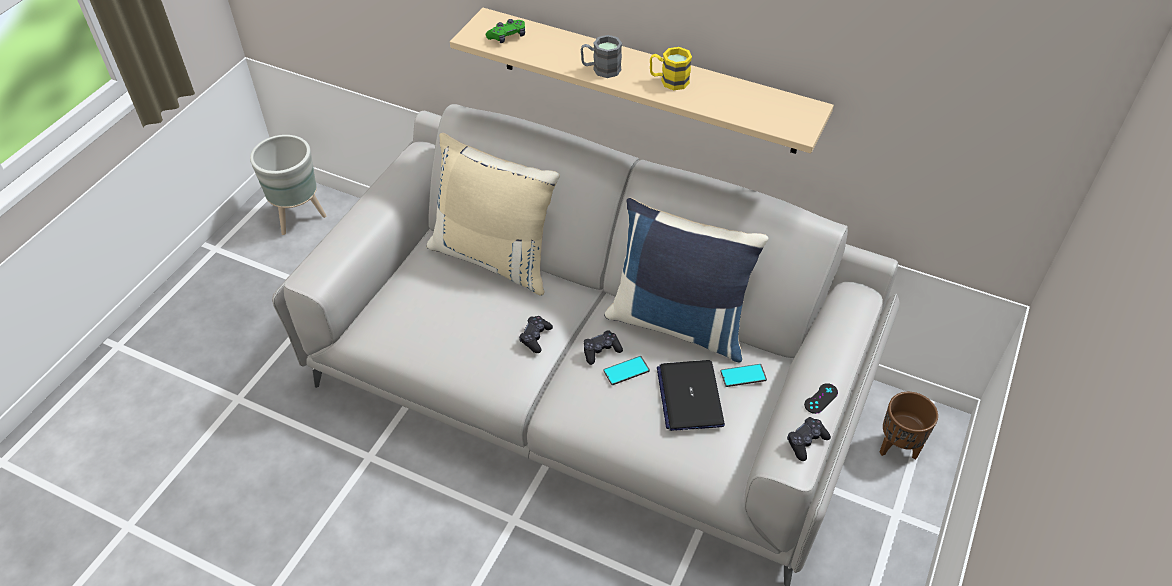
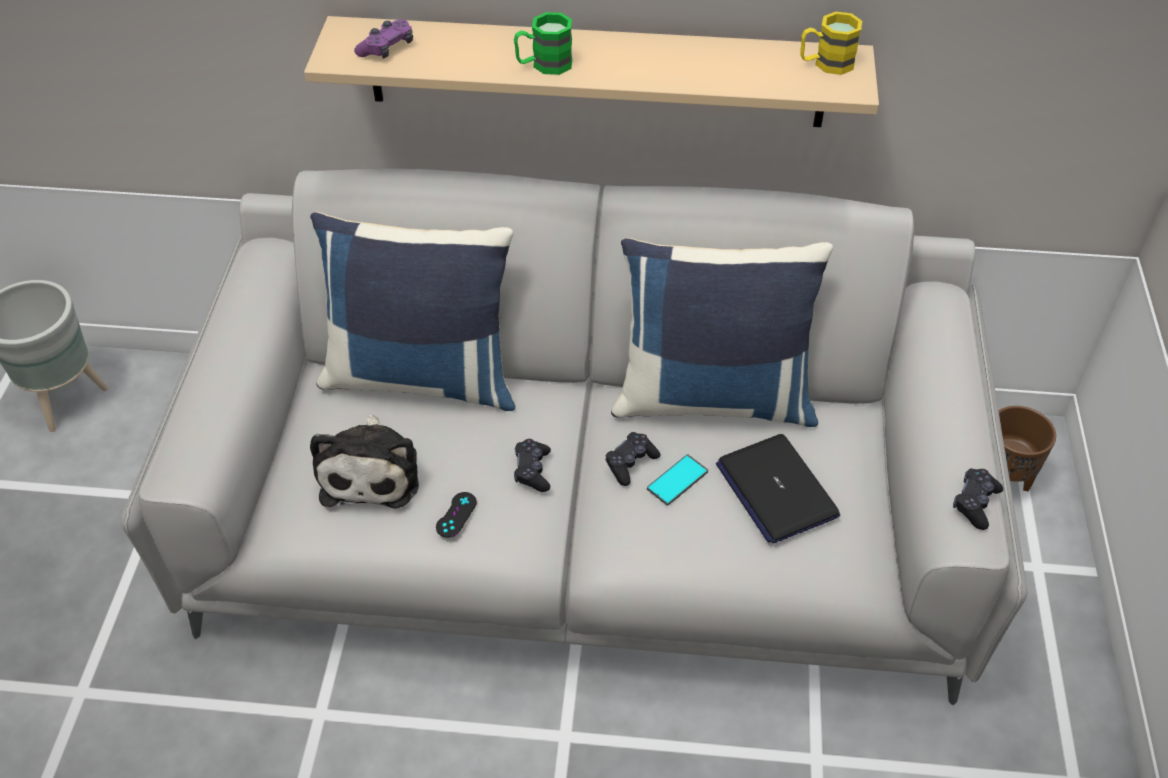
camera: 20 degrees left, 0 degrees up
(435, 309) = (371, 471): none -> plush toy
(495, 257) = (423, 375): beige pillow -> blue pillow
(507, 37) = (387, 48): green game controller -> purple game controller
(601, 69) = (544, 65): grey mug -> green mug
(669, 81) = (645, 60): yellow mug -> yellow mug (826, 64)
(743, 375) = (829, 442): phone -> none
(821, 398) = (964, 441): black game controller -> black game controller (456, 515)

